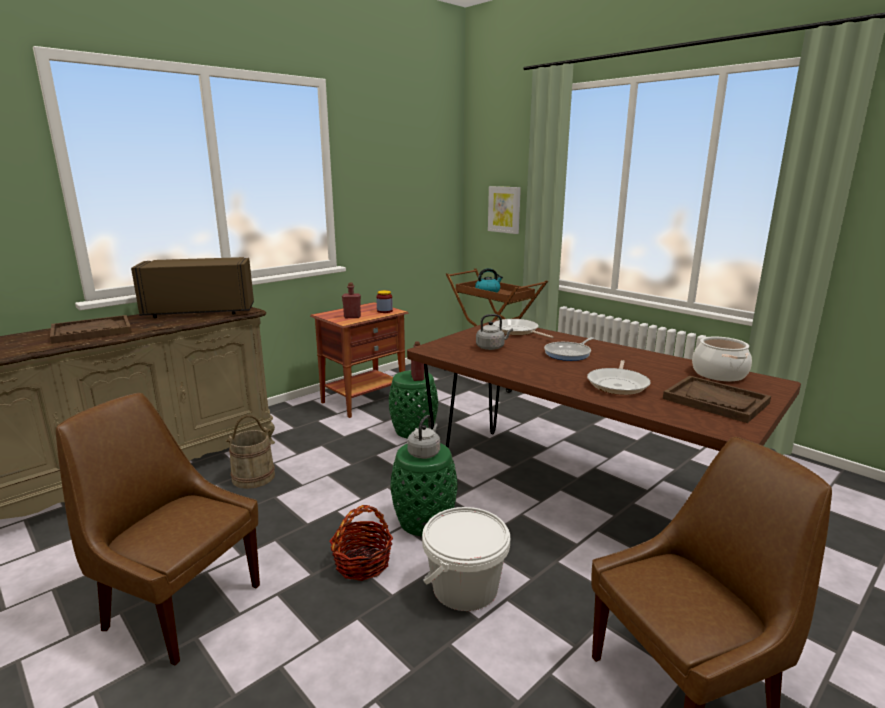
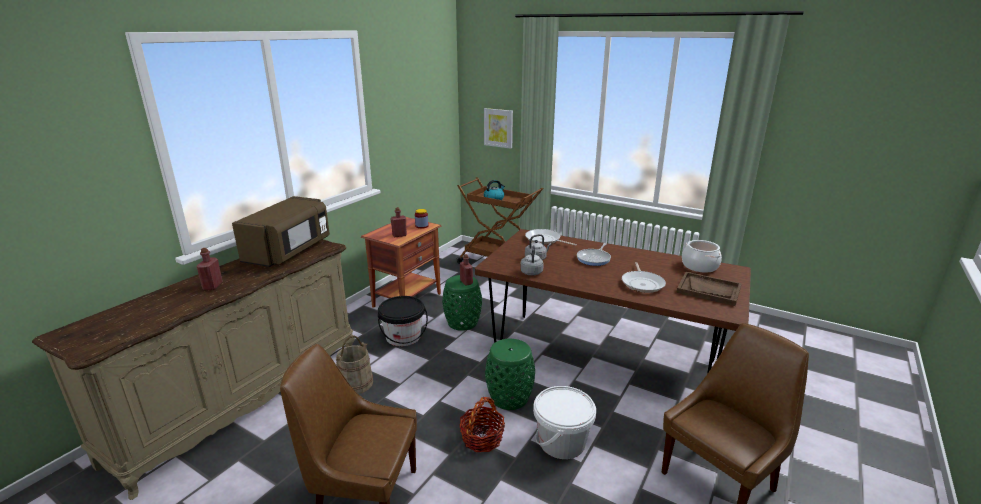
camera: 15 degrees left, 5 degrees up
(91, 331) = (213, 286): brown tray -> red bottle
(201, 311) = (289, 251): brown microwave -> brown microwave turned 135 degrees clockwise
(336, 436) = (403, 337): none -> black bucket
(424, 453) = (512, 349): grey kettle -> grey kettle (531, 272)

